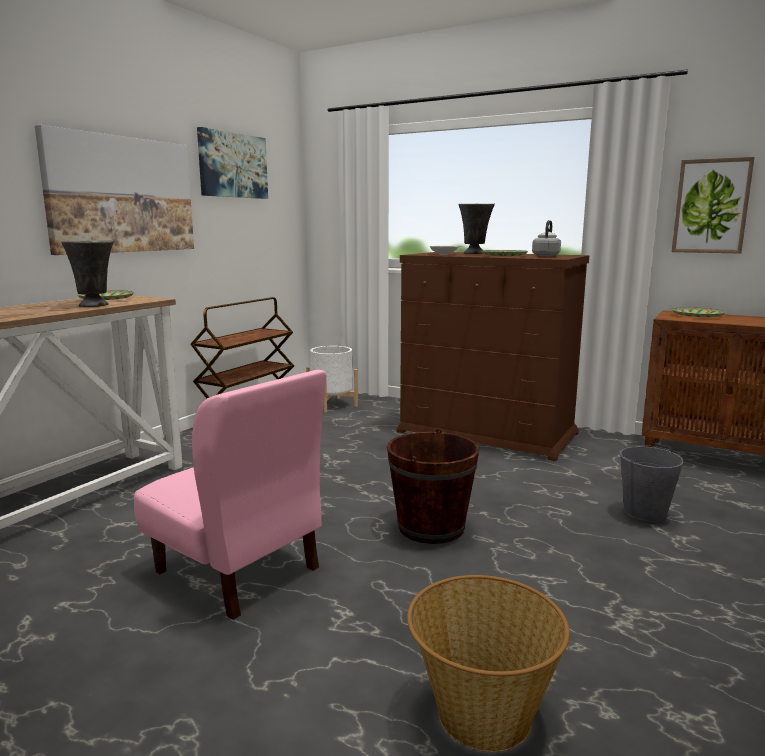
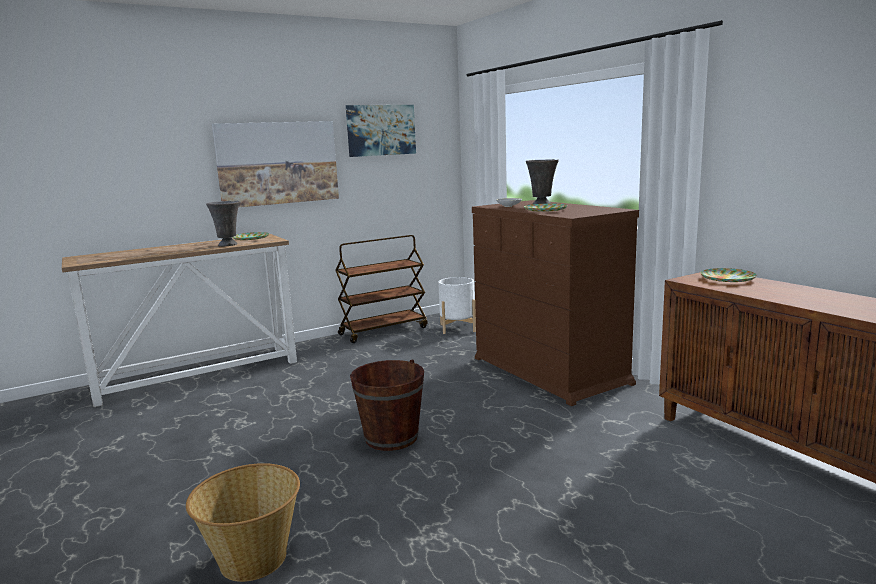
camera: 30 degrees right, 0 degrees up
(238, 570) = (242, 437): pink chair -> none
(546, 255) = (585, 211): grey kettle -> none
(645, 514) = (577, 467): grey bucket -> none
(711, 206) = (757, 161): picture -> none

